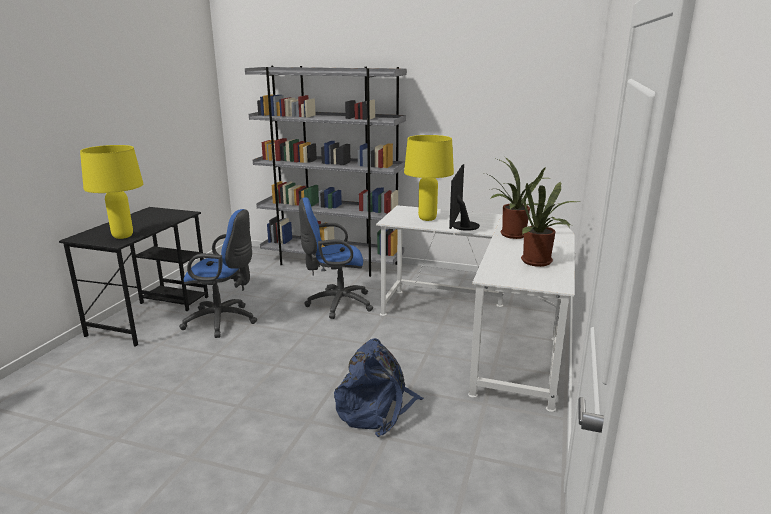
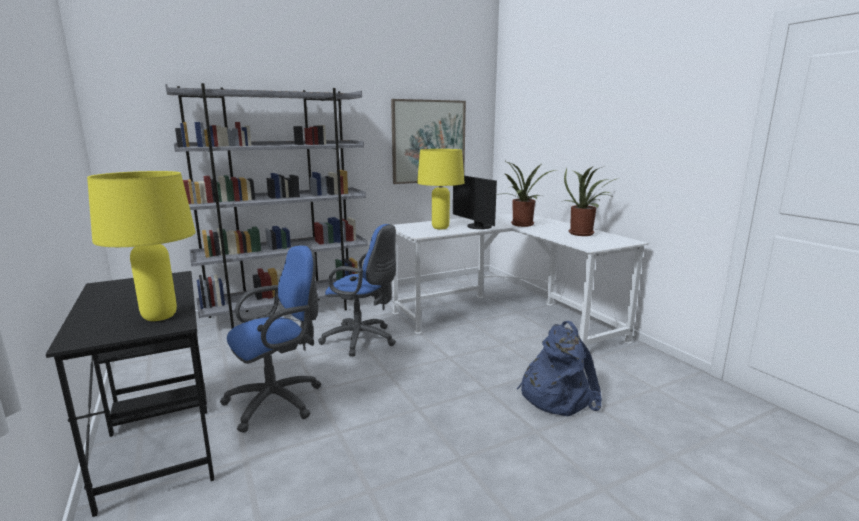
camera: 45 degrees left, 5 degrees down
(336, 304) = (363, 340): blue office chair -> blue office chair turned 105 degrees counterclockwise
(497, 121) = (428, 141): none -> picture

